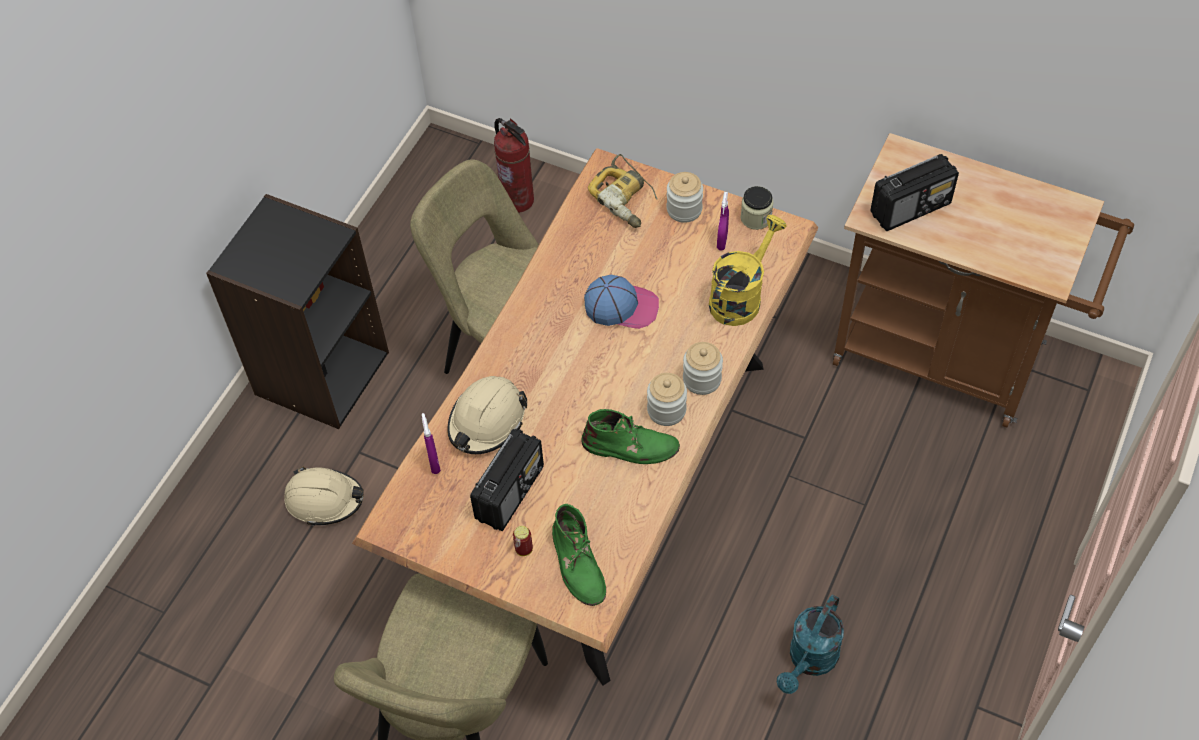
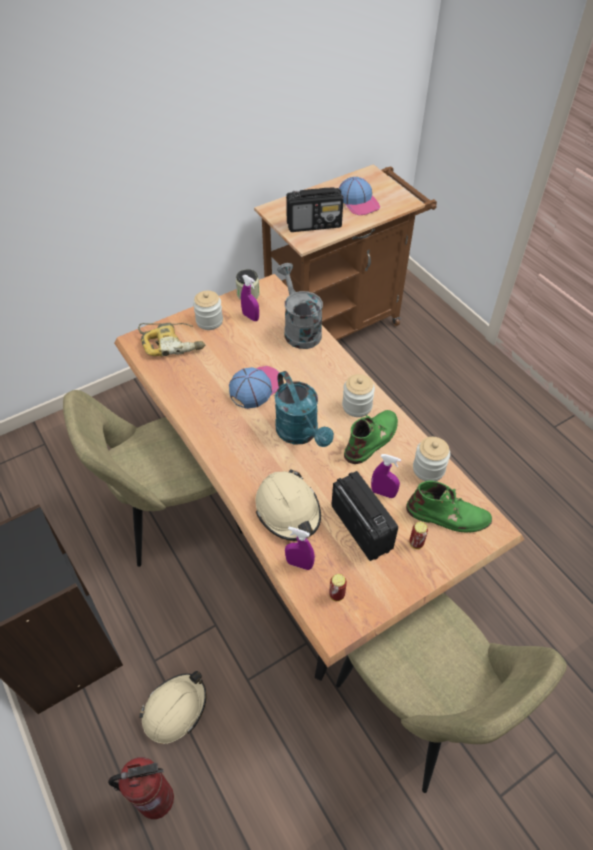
camera: 60 degrees left, 5 degrees down
(421, 510) = (336, 595): none -> can
(518, 200) = (47, 450): fire extinguisher -> fire extinguisher (156, 798)
(566, 491) = (383, 493): none -> purple spray bottle
(702, 379) = (347, 377): jar -> jar (428, 469)
(740, 296) = (299, 329): yellow watering can -> grey watering can
(809, 661) = (486, 483): turquoise watering can -> turquoise watering can (301, 433)
(911, 208) = (314, 224): radio -> radio turned 75 degrees clockwise
(1001, 228) = (358, 202): none -> cap

